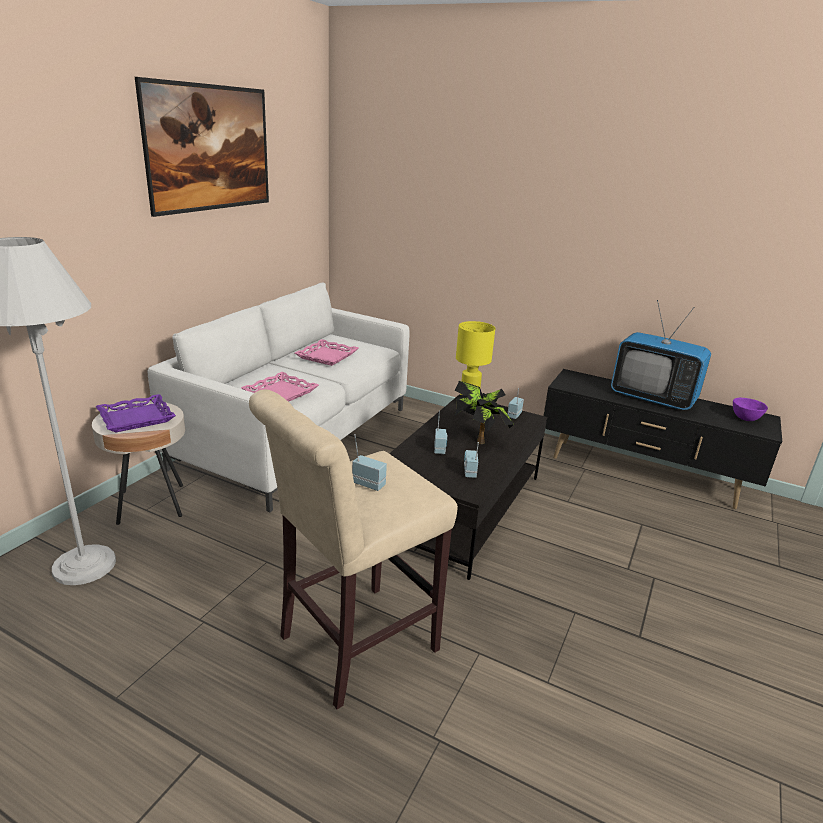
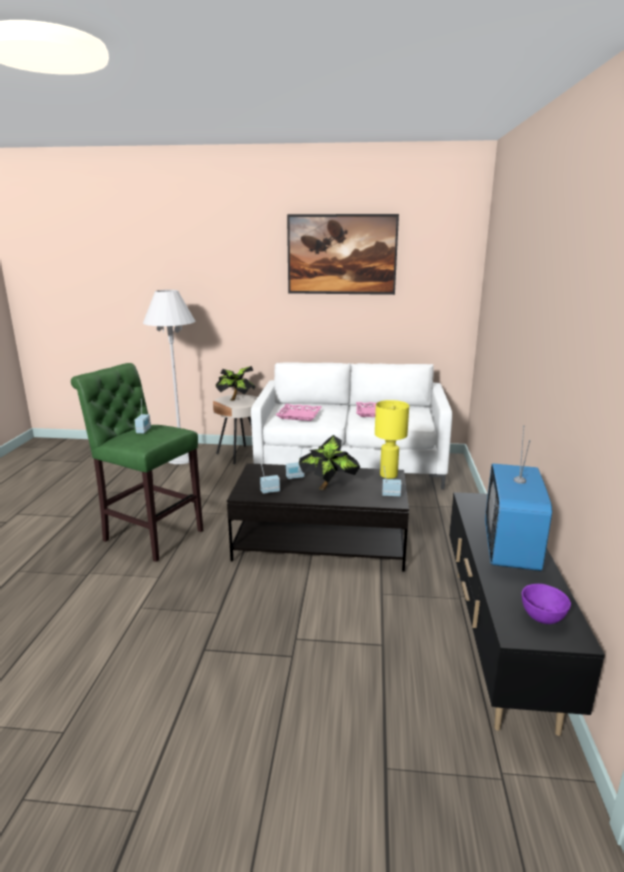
camera: 70 degrees right, 5 degrees down
(136, 418) = (236, 400): purple tray -> potted plant
(351, 646) = (150, 534): beige stool -> green stool

